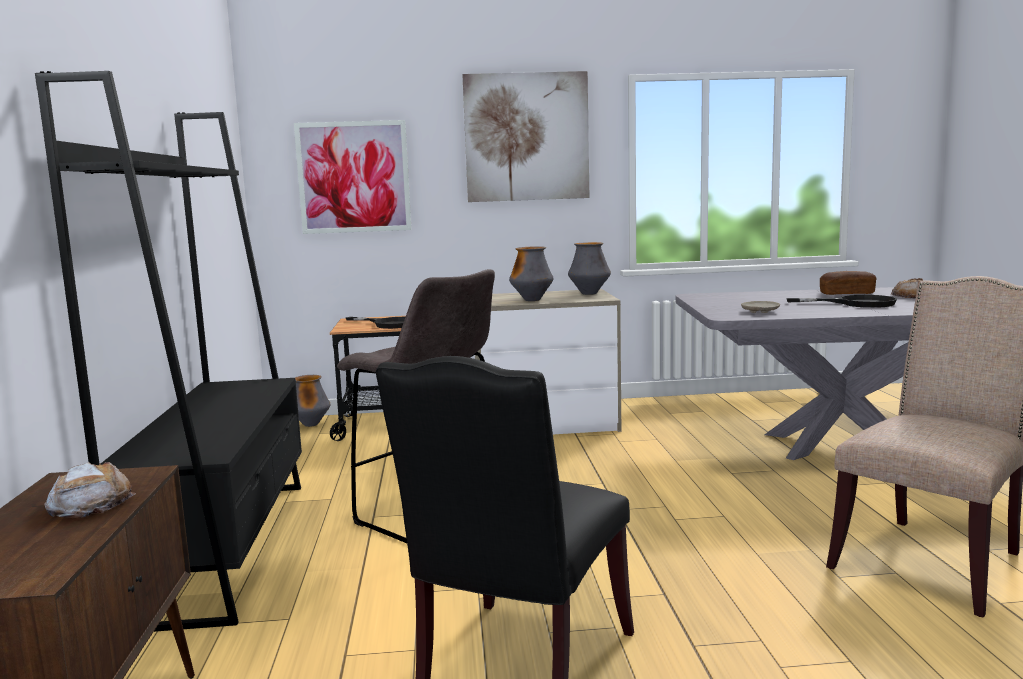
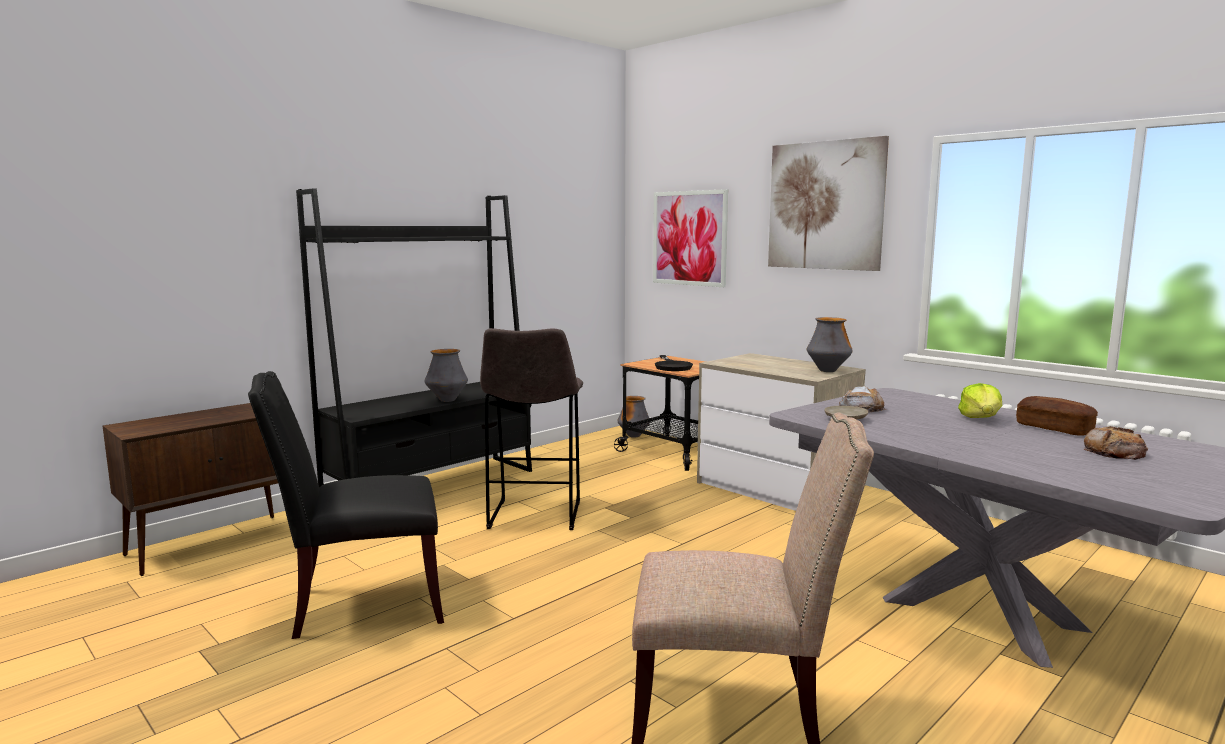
camera: 50 degrees right, 0 degrees up
(90, 503) = (226, 415): bread -> bread (861, 408)
(532, 300) = (758, 366): vase -> vase (447, 400)
(801, 297) = (980, 418): none -> lettuce
(856, 303) = (987, 439): black frying pan -> none

